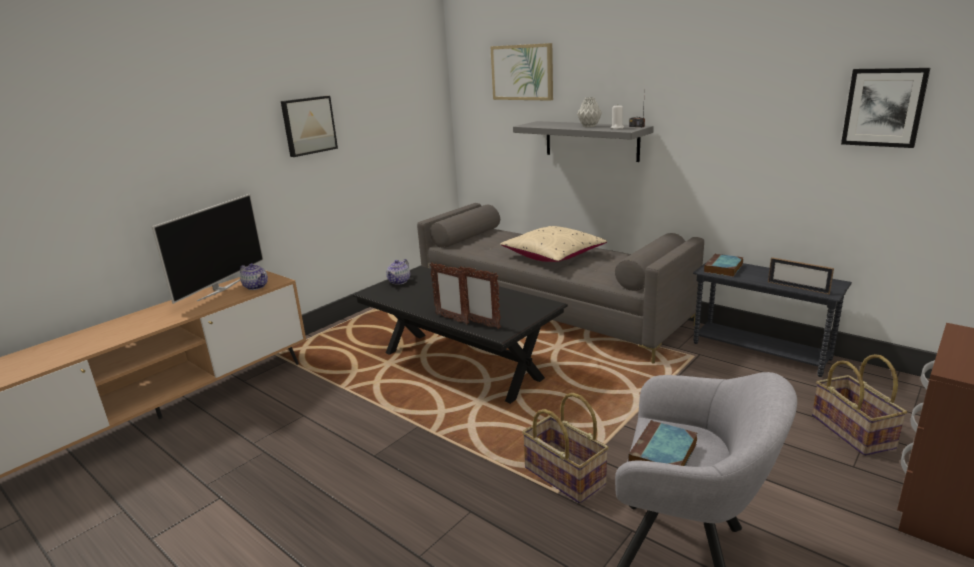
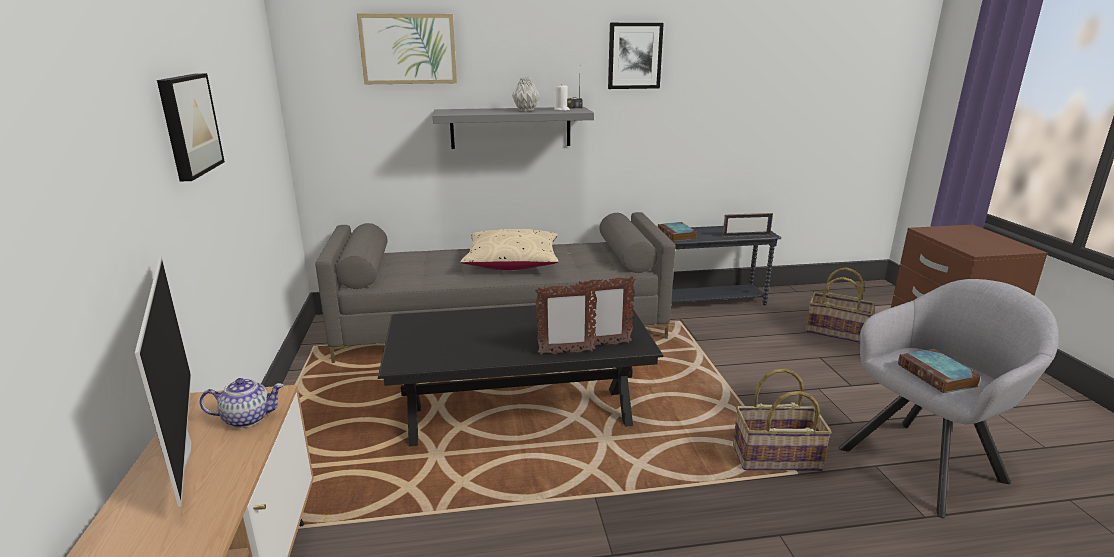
camera: 50 degrees left, 0 degrees up
(399, 281) = (407, 339): teapot -> none
(883, 107) = (775, 81): picture -> picture (634, 56)

